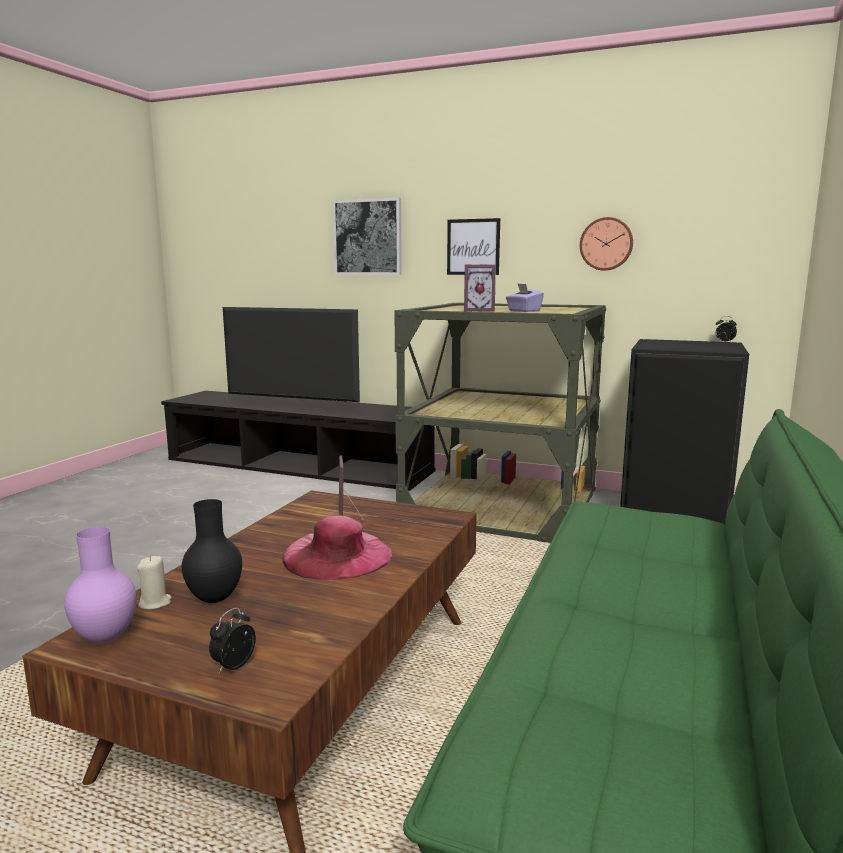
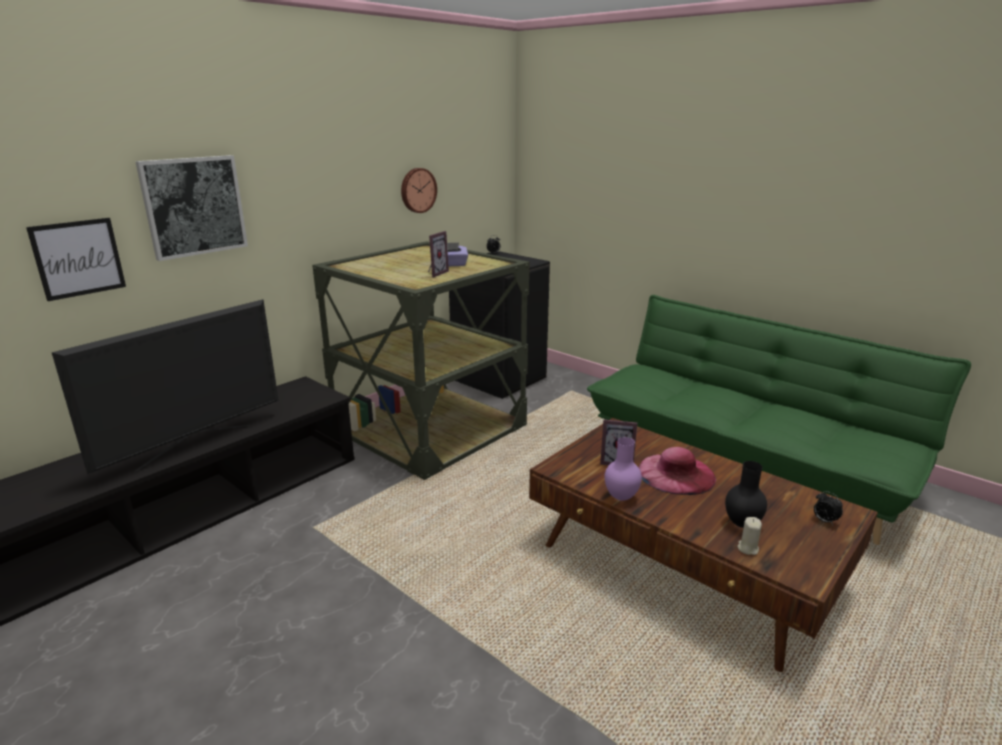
camera: 70 degrees left, 10 degrees up
(107, 638) = (798, 567): purple vase -> purple vase (621, 496)
(473, 247) = (316, 204): picture -> picture (78, 258)

